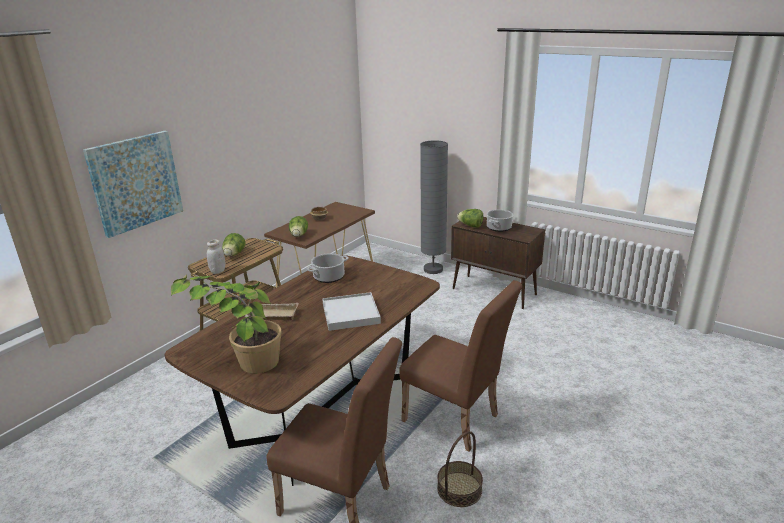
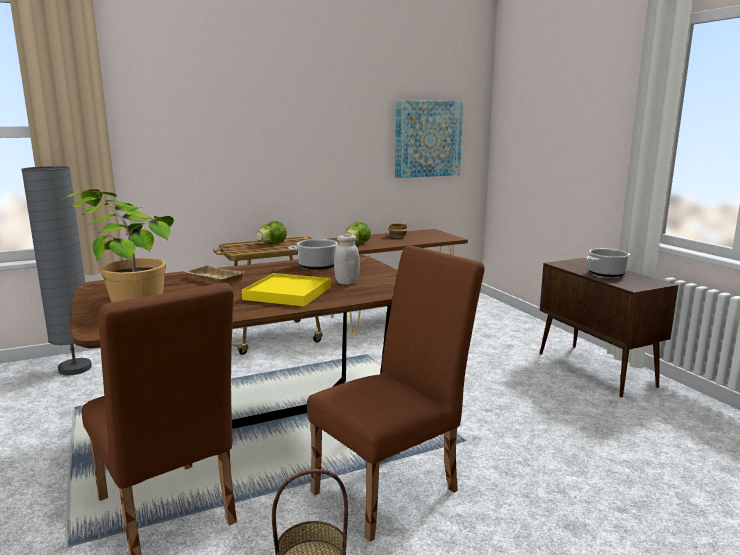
camera: 30 degrees right, 10 degrees down
(135, 182) = (179, 142): picture -> picture (428, 139)
(218, 271) = (237, 250): white jar -> white jar (346, 282)
(351, 314) = (288, 293): white tray -> yellow tray
(433, 269) = (534, 331): grey floor lamp -> grey floor lamp (75, 369)
(456, 421) = (394, 487): brown chair -> brown chair turned 105 degrees counterclockwise
(470, 226) = (568, 266): lettuce -> none

